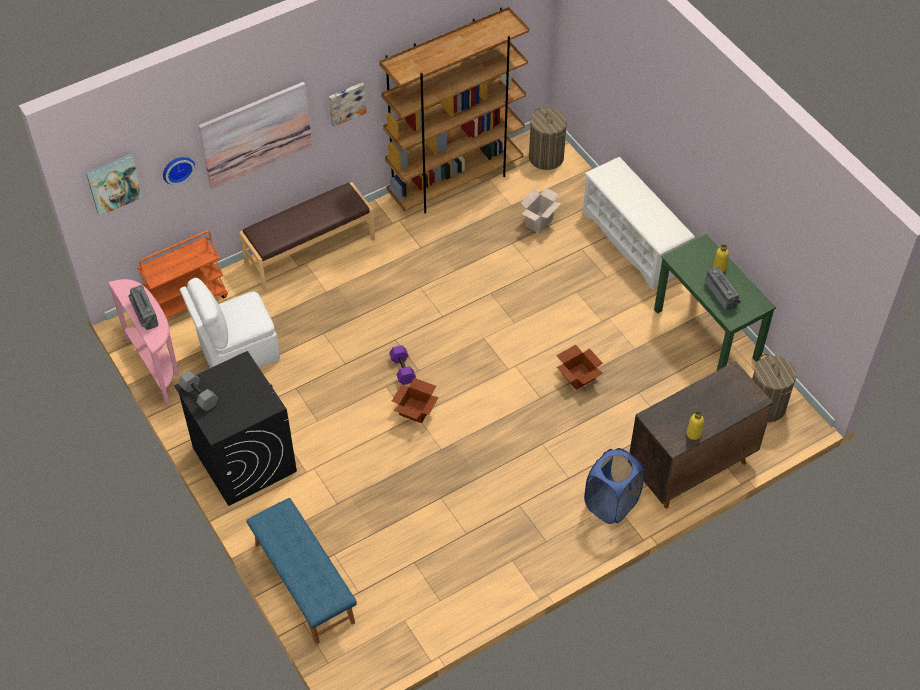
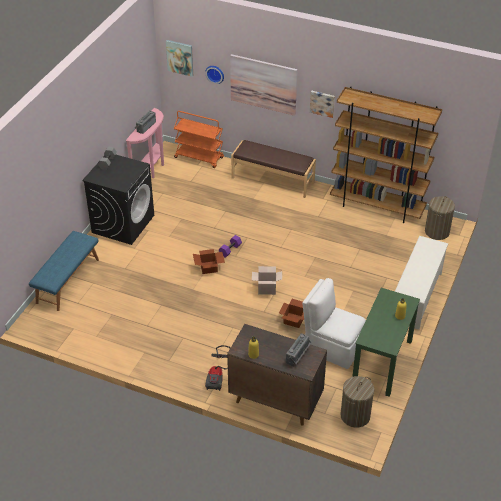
camera: 55 degrees right, 10 degrees down
(237, 353) = (184, 189): white chair -> white chair (332, 347)
(539, 223) = (385, 252): cardboard box -> cardboard box (266, 290)
(611, 504) = (218, 376): blue laundry basket -> vacuum cleaner
(722, 294) = (380, 326): radio -> radio (298, 355)

